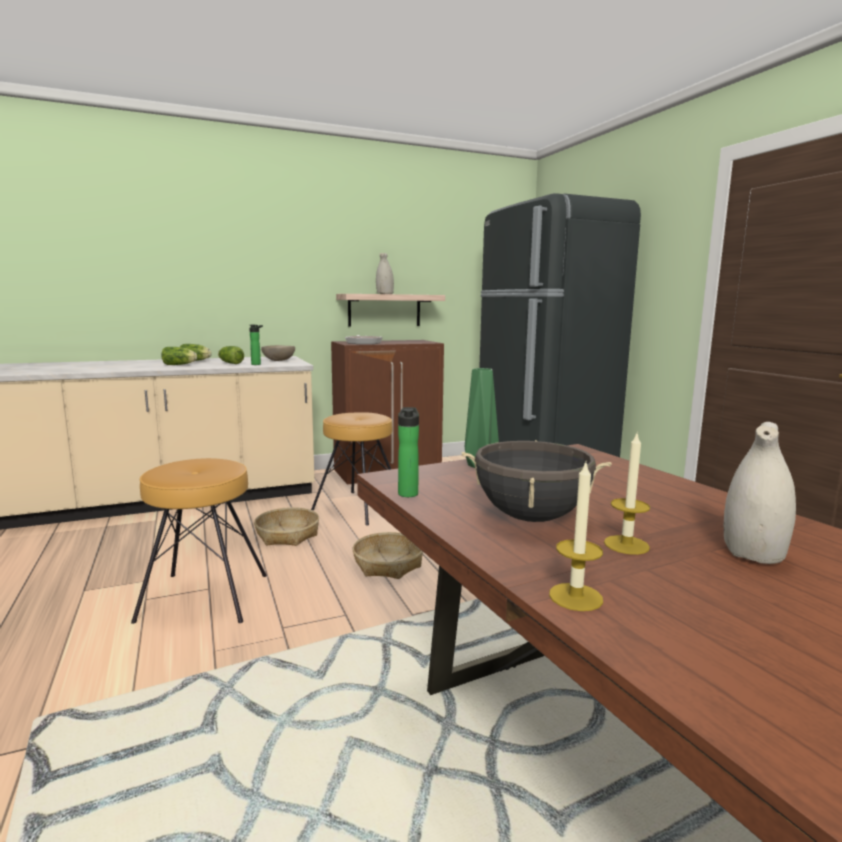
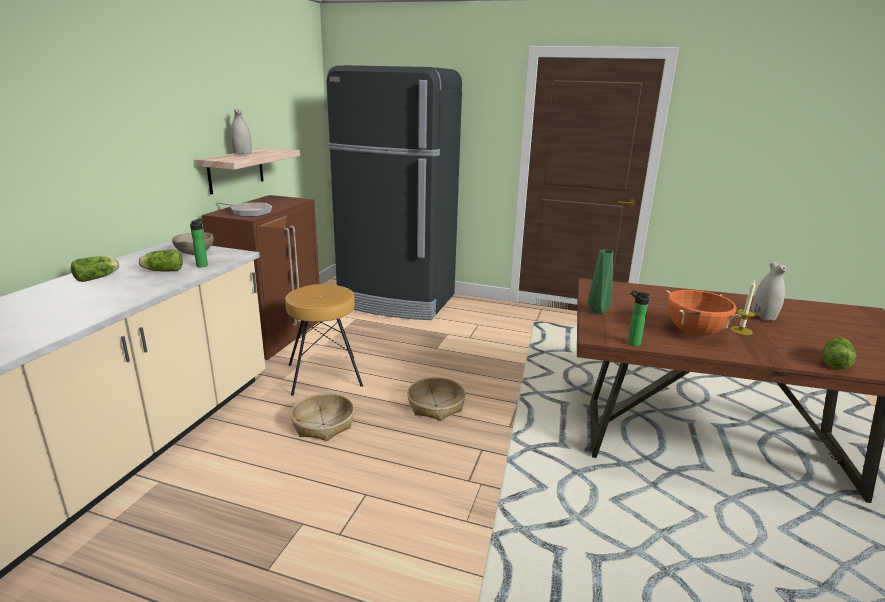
camera: 50 degrees left, 10 degrees up
(180, 364) = (115, 290): lettuce -> lettuce (835, 362)
(204, 596) = (377, 500): brown stool -> none
(531, 517) = (694, 332): black cooking pot -> orange cooking pot
(575, 597) = (788, 359): candle -> none

